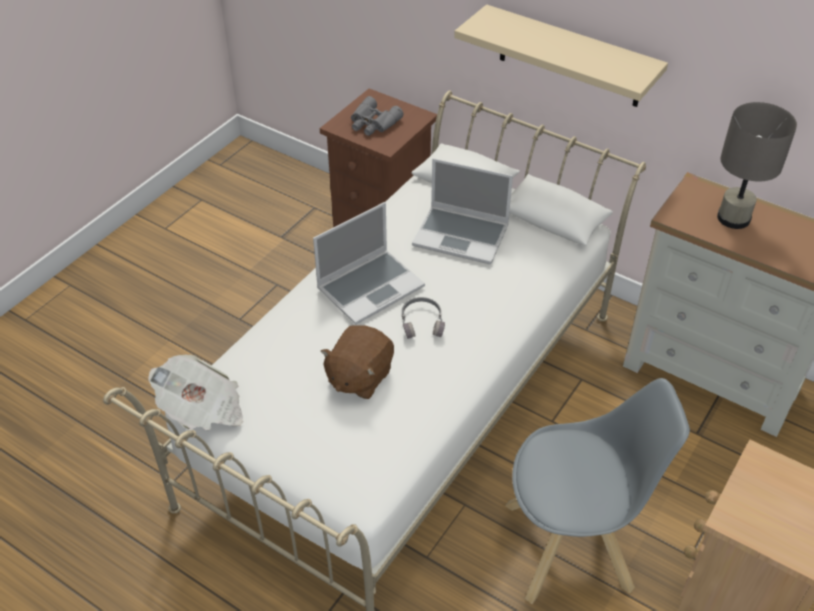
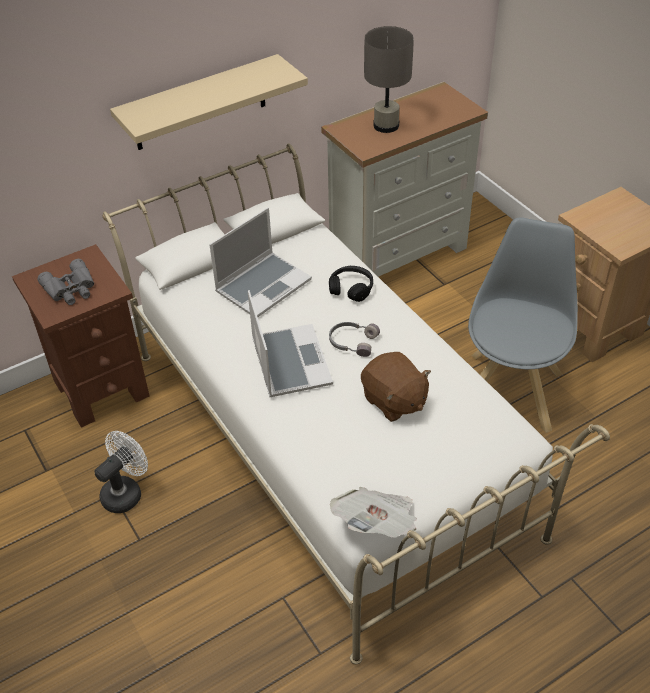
camera: 65 degrees left, 0 degrees up
(282, 291) = (126, 492): none -> white fan
(498, 298) = (351, 288): none -> black headphones

